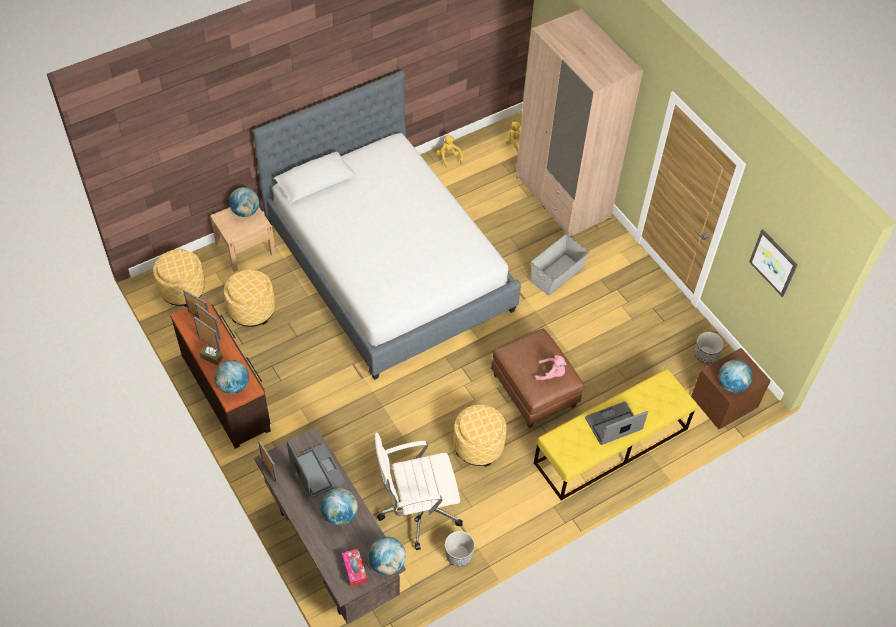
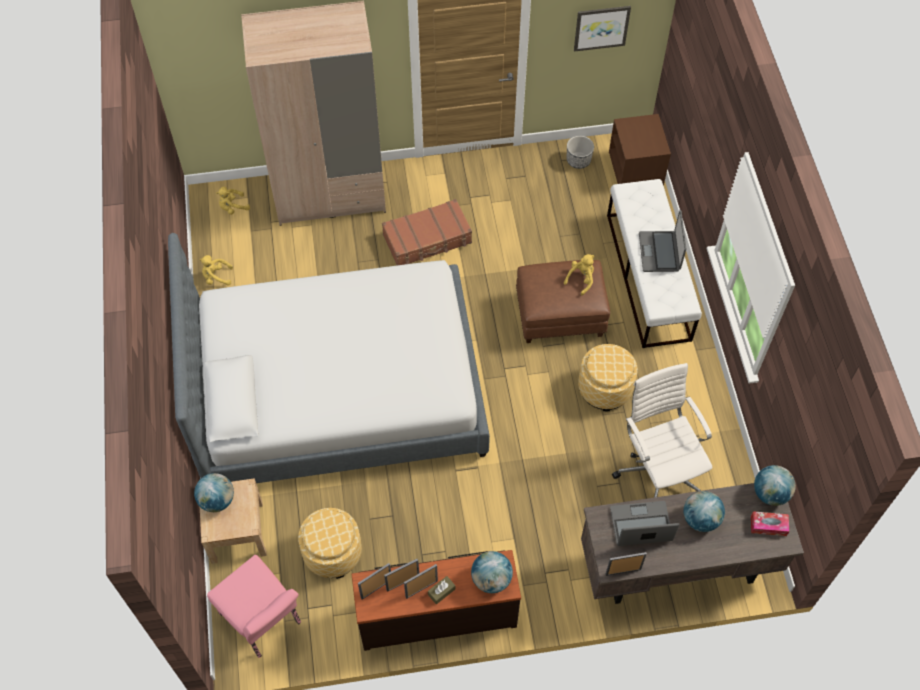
camera: 65 degrees left, 5 degrees up
(182, 289) = (264, 622): ottoman -> pink chair
(417, 510) = (658, 470): white office chair -> white office chair turned 150 degrees clockwise
(458, 555) = (721, 451): planter -> none
(551, 374) = (581, 279): pink plush toy -> yellow plush toy
(557, 274) = (427, 239): grey storage box -> brown suitcase
(611, 446) = (648, 277): yellow bench -> white bench
(731, 384) = (651, 143): globe -> none

